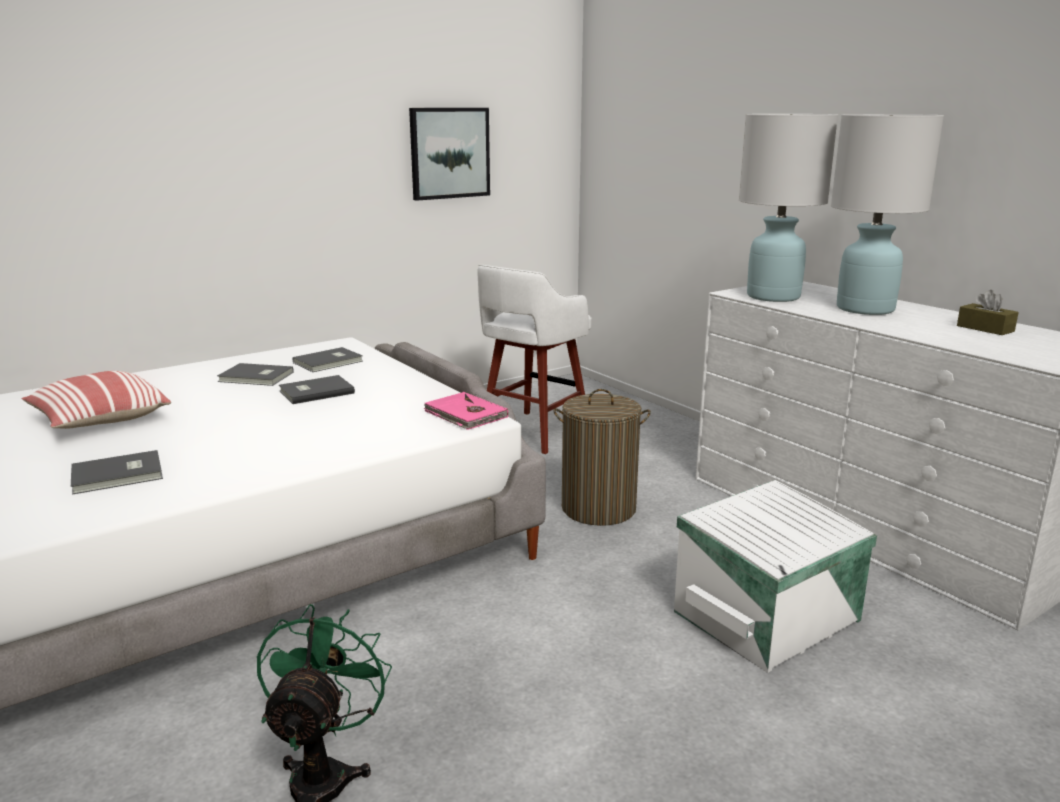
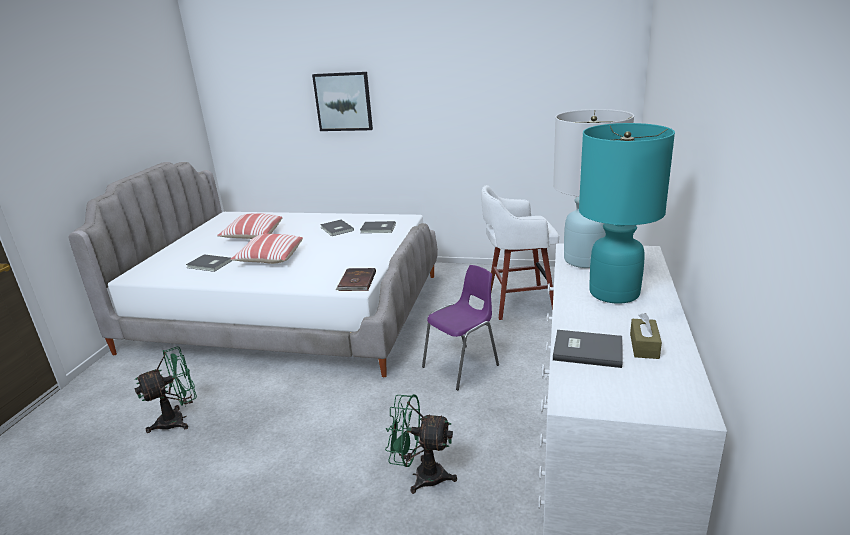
camera: 50 degrees right, 5 degrees up
(235, 434) = (269, 259): none -> pillow
(315, 392) = (337, 245): grey book -> grey book (586, 349)
(449, 153) = (520, 101): picture -> picture (343, 101)
(465, 415) = (356, 281): pink book -> brown book
(599, 508) = (462, 366): laundry basket -> purple chair
(769, 616) = (421, 476): white storage box -> green fan
(864, 309) = (614, 293): white table lamp -> turquoise table lamp

